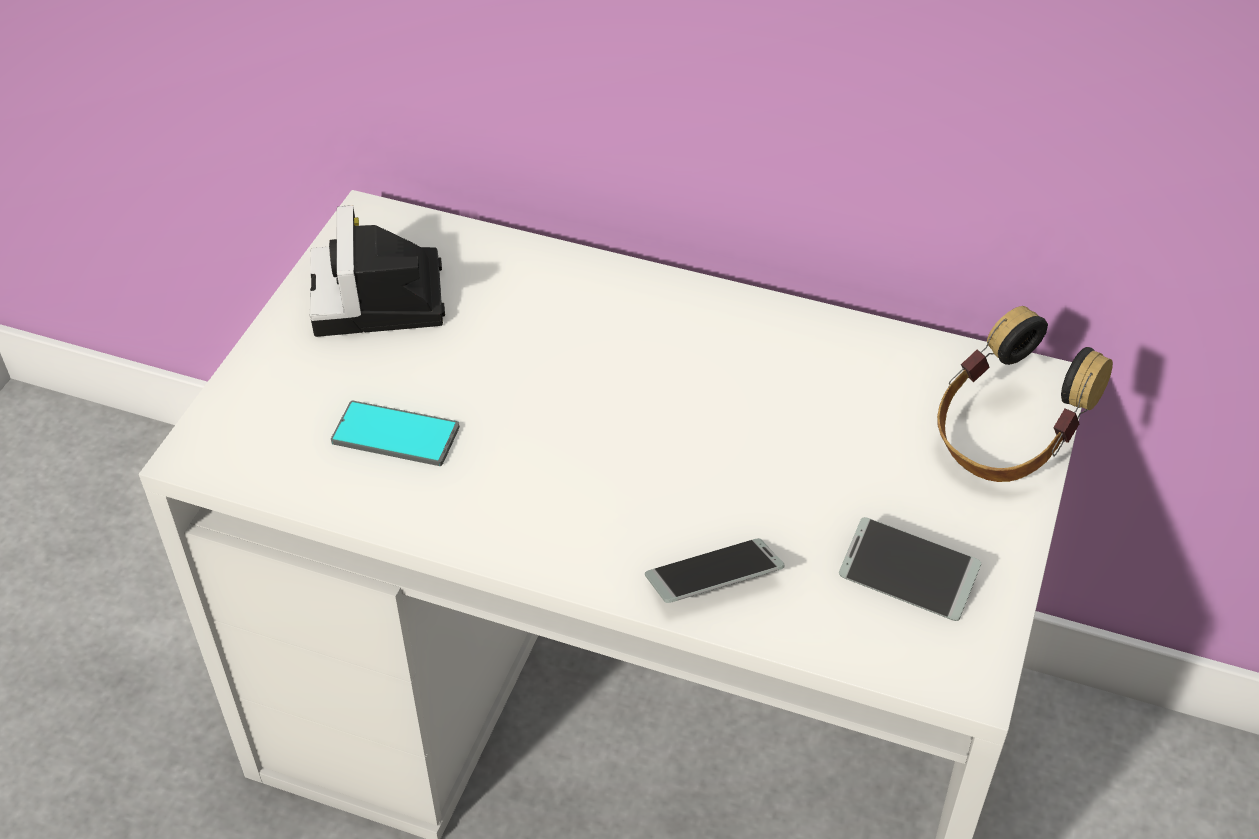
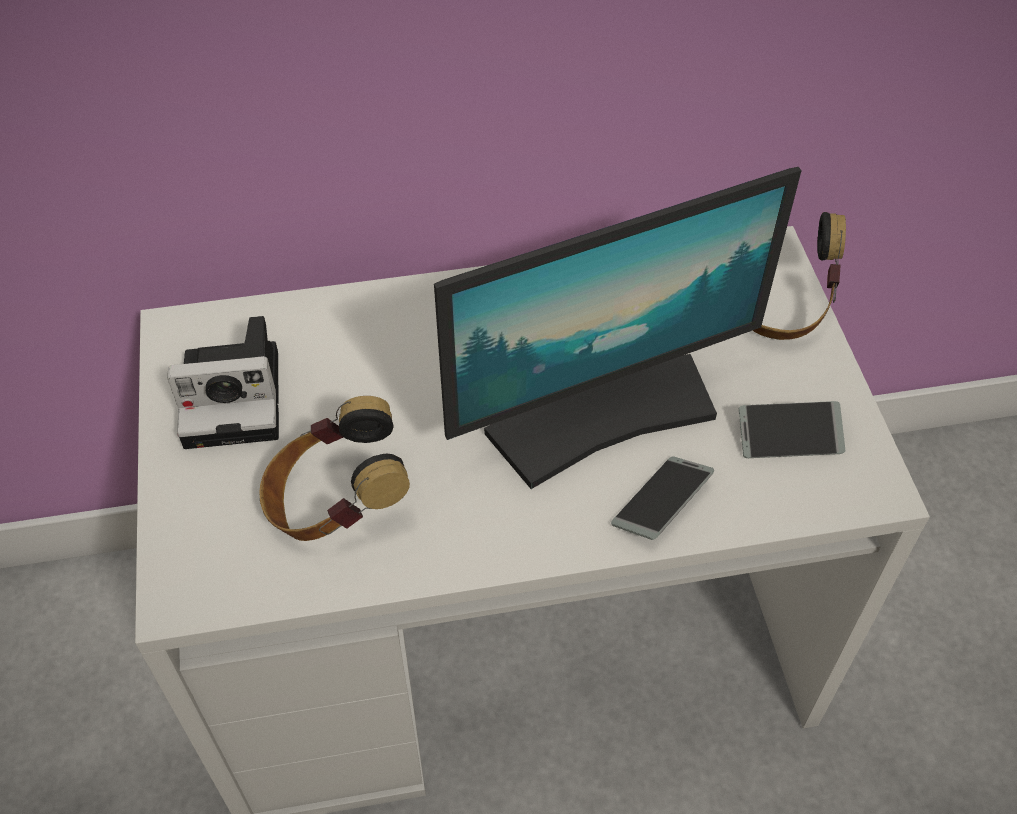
camera: 30 degrees left, 5 degrees up
(380, 301) = (237, 396): camera -> camera turned 60 degrees counterclockwise
(396, 434) = (336, 503): phone -> headphones
(717, 467) = (601, 415): none -> monitor

